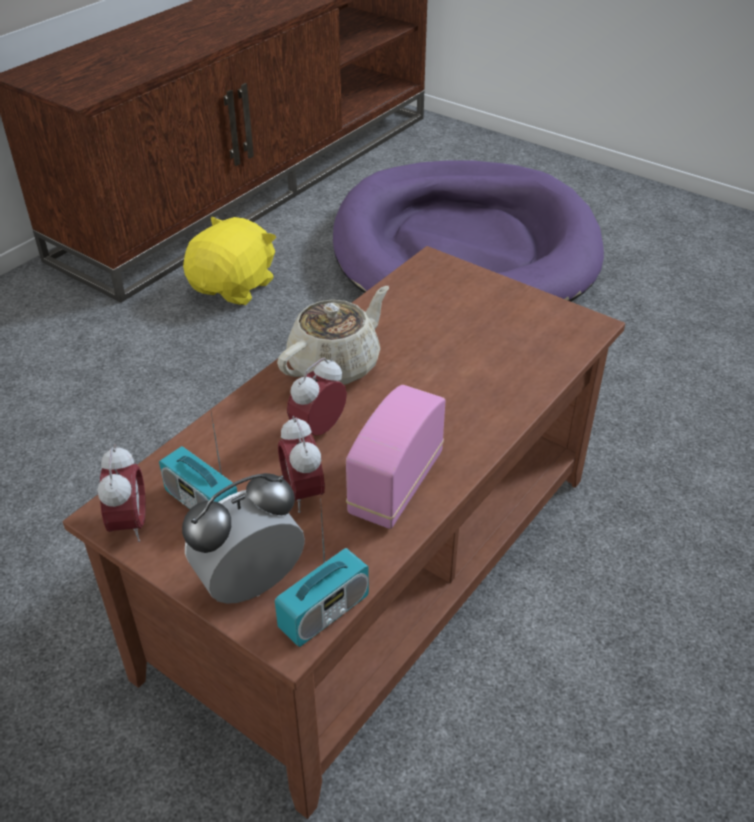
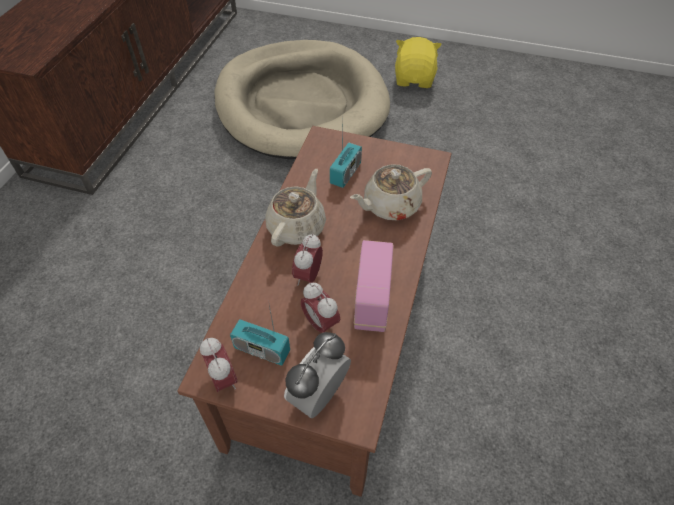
camera: 20 degrees left, 10 degrees up
(234, 287) = (166, 164): yellow plush toy -> yellow plush toy (414, 79)
(324, 612) = (371, 399): radio -> radio (345, 173)
(464, 249) = (301, 104): purple dog bed -> beige dog bed
(490, 370) = (390, 205): none -> beige teapot

